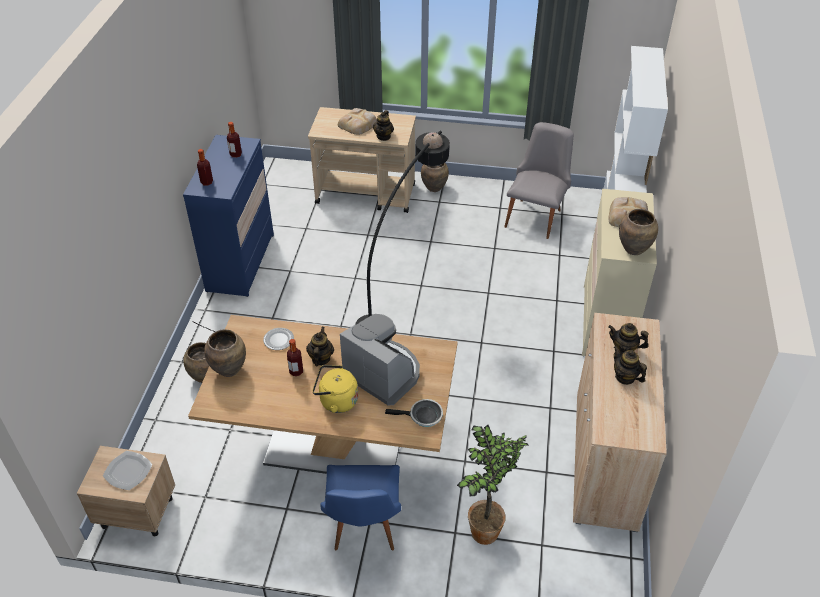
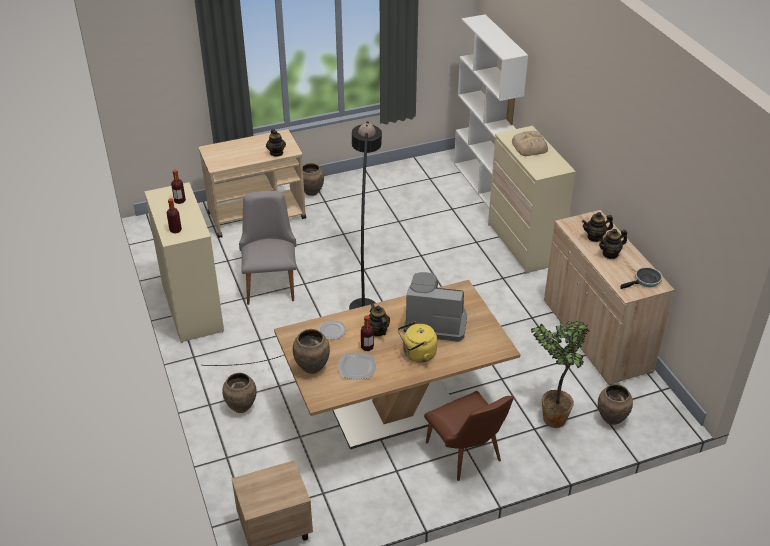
camera: 30 degrees left, 5 degrees down
(128, 471) = (274, 485): plate -> plate (356, 367)
(241, 263) = (192, 308): blue dresser -> beige dresser
(358, 124) = (245, 150): bread -> none
(363, 528) = (467, 456): blue chair -> brown chair
(423, 416) = (490, 338): frying pan -> frying pan (645, 281)
(536, 215) = (411, 186): grey chair -> grey chair (271, 282)
(625, 377) = (610, 254): teapot -> teapot turned 45 degrees counterclockwise
(634, 249) = (553, 167): brown vase -> brown vase (612, 418)

